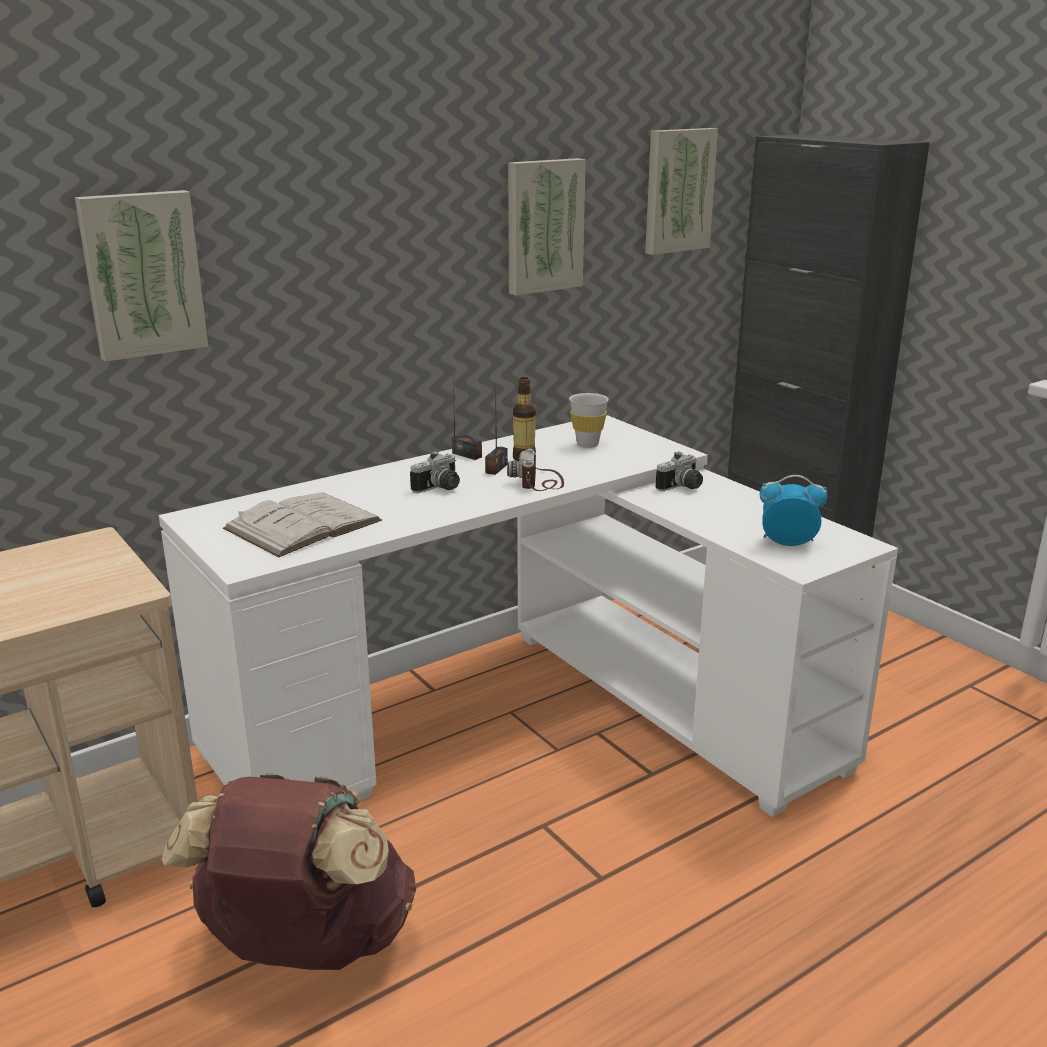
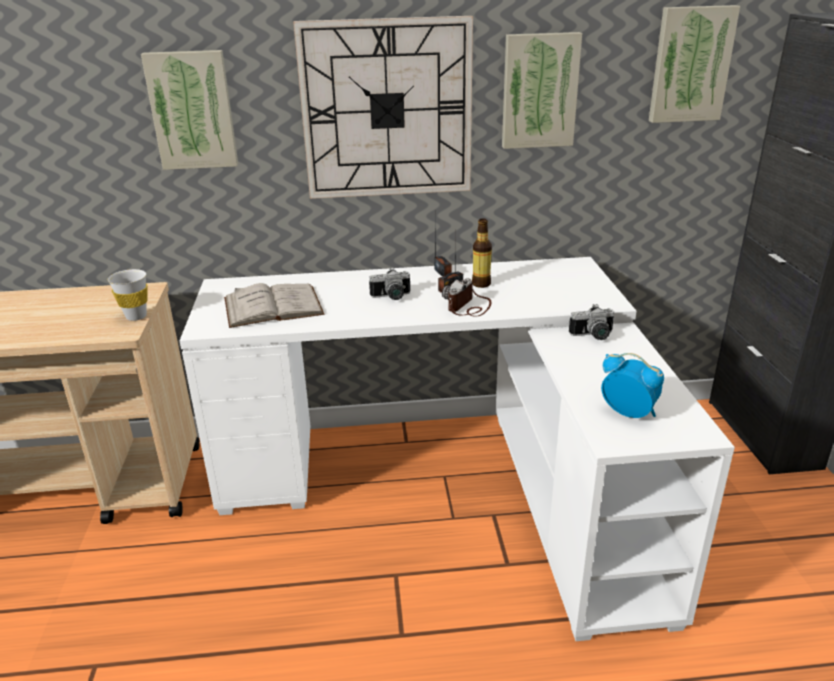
camera: 30 degrees right, 5 degrees up
(305, 947) = (184, 600): brown backpack -> none
(385, 258) = (387, 110): none -> wall clock
(587, 444) = (544, 281): white cup -> white cup (136, 316)

